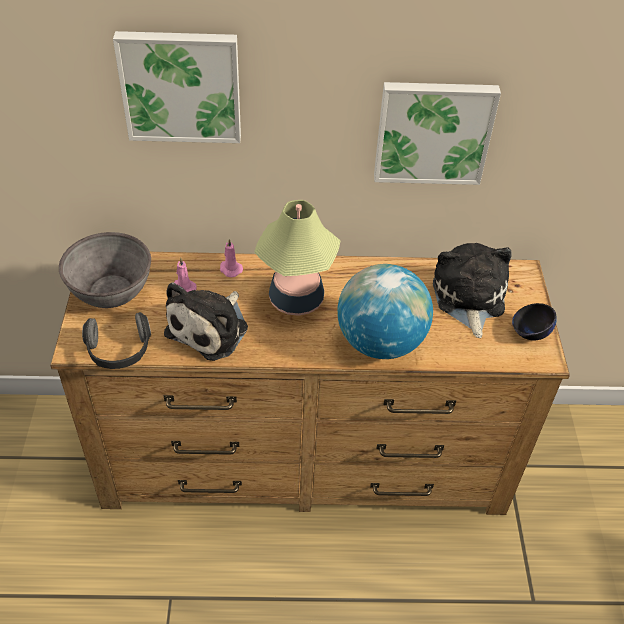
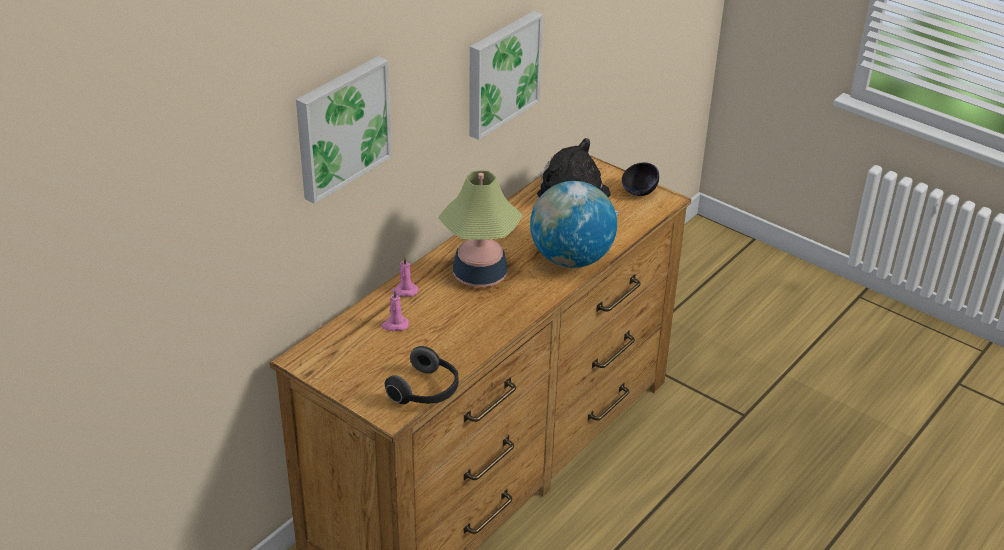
camera: 50 degrees left, 10 degrees down
(111, 291) = (347, 365): grey bowl -> none
(211, 328) = (458, 332): plush toy -> none

